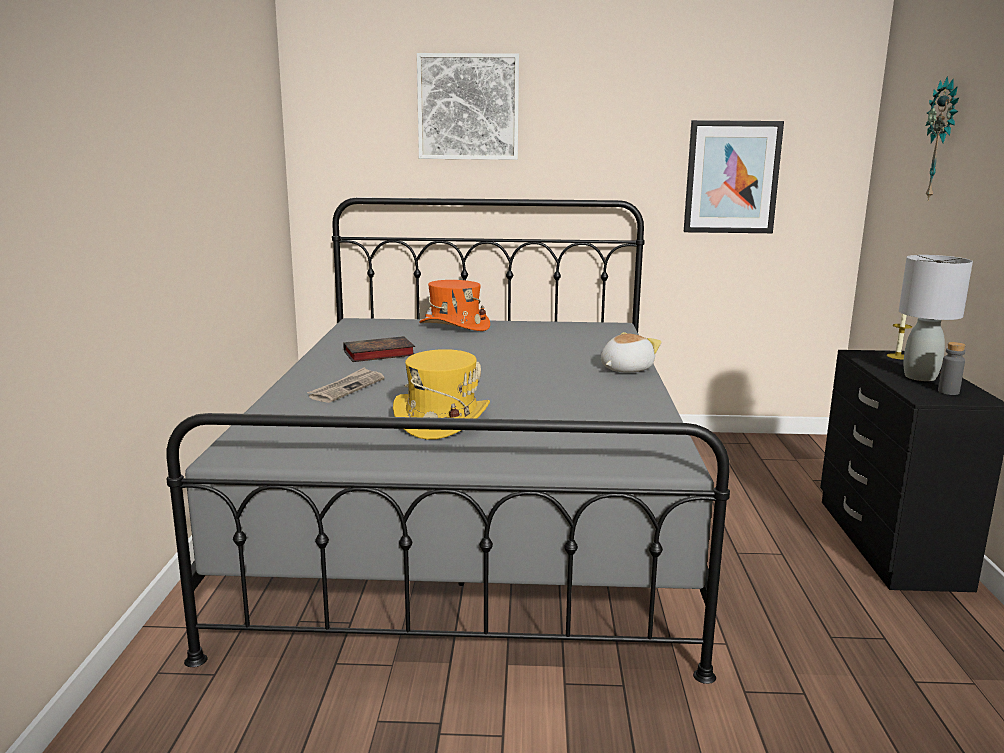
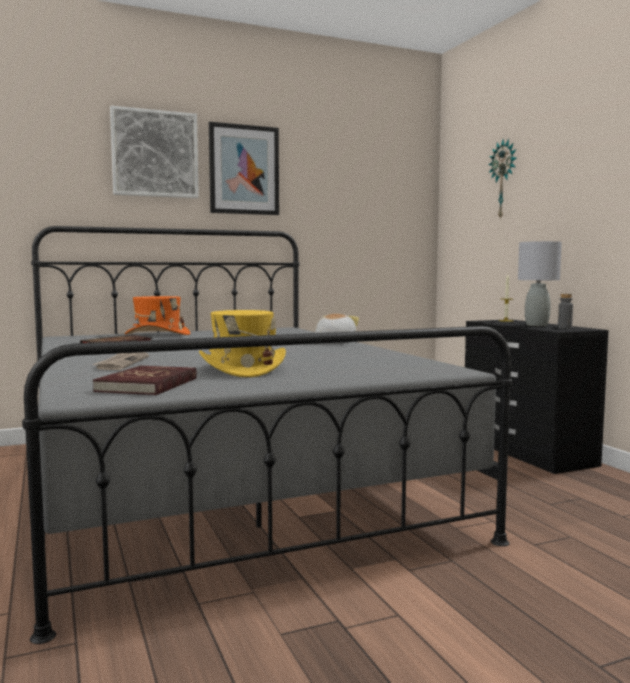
camera: 25 degrees left, 10 degrees down
(317, 438) = (148, 385): none -> red book
(732, 177) = (354, 216): picture -> picture (244, 170)

